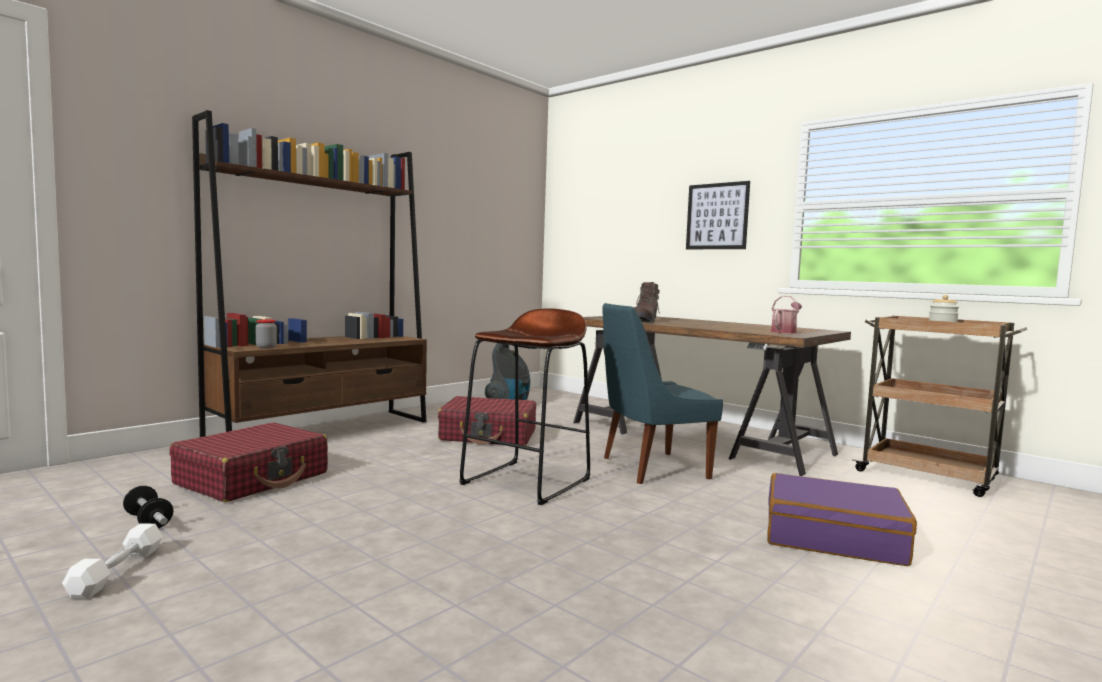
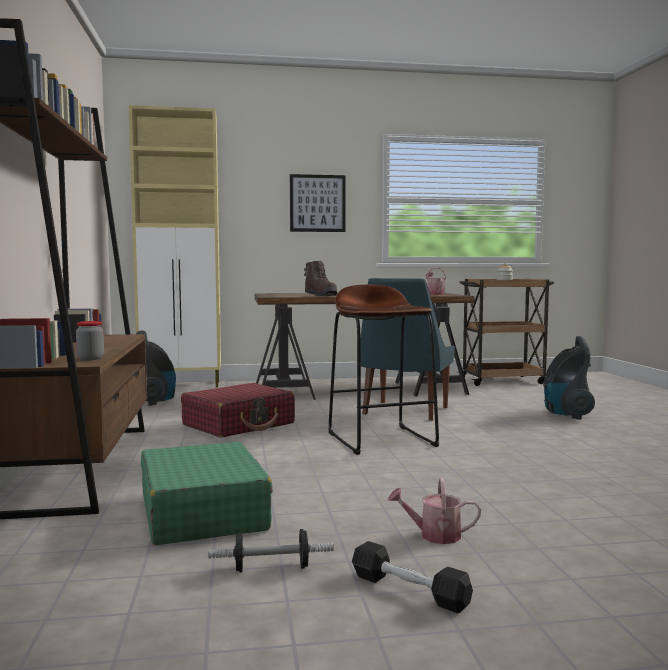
camera: 50 degrees left, 0 degrees up
(117, 572) = (409, 590): white dumbbell -> black dumbbell
(253, 479) = (203, 512): red suitcase -> green suitcase
(255, 555) = (434, 535): none -> watering can
(573, 397) = (182, 385): none -> beige cabinet
(833, 537) = (566, 414): purple suitcase -> vacuum cleaner

